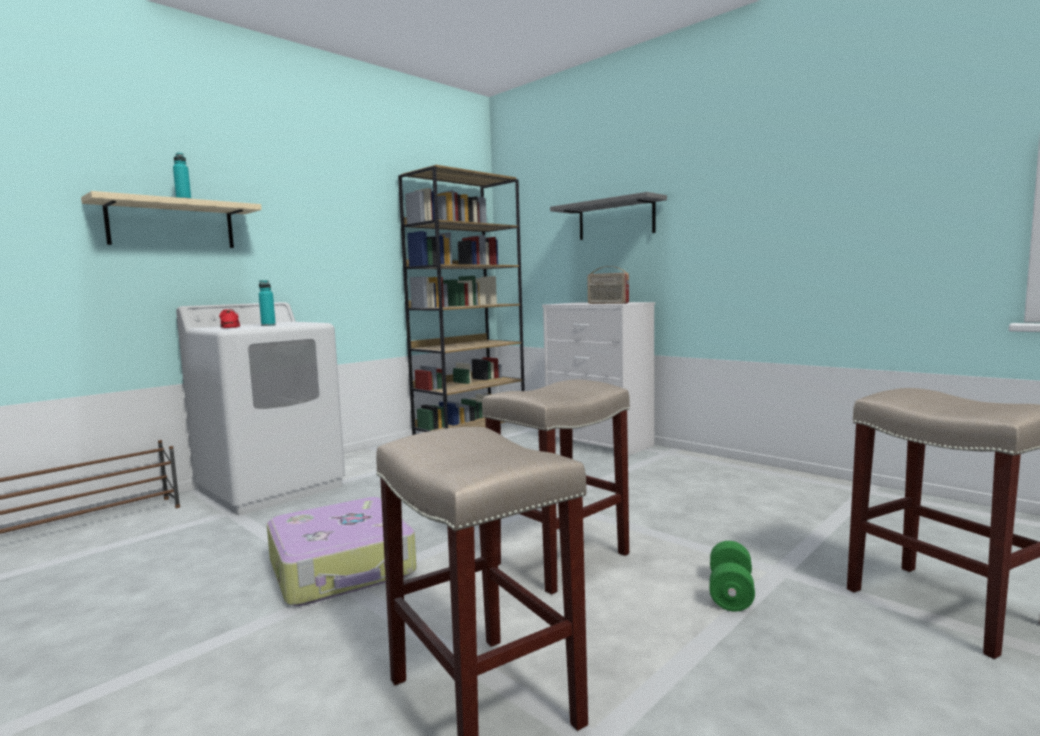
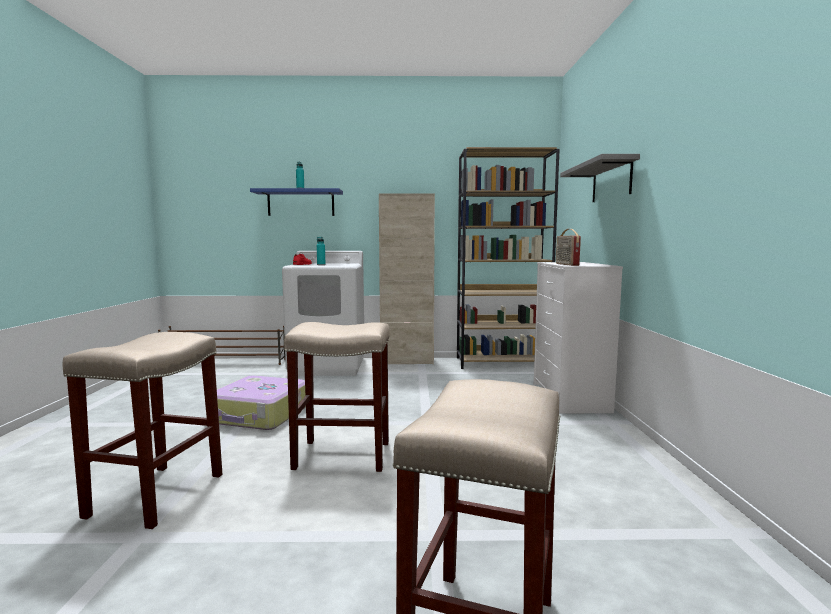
camera: 45 degrees right, 0 degrees up
(172, 225) = (301, 203): beige shelf -> blue shelf
(366, 455) = (407, 361): none -> beige cabinet
(730, 593) = (367, 525): green dumbbell -> none

